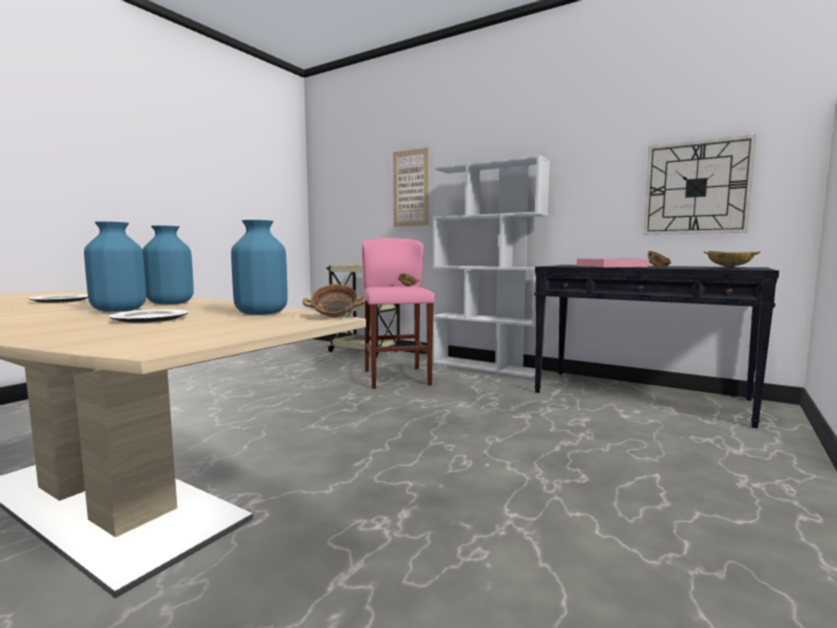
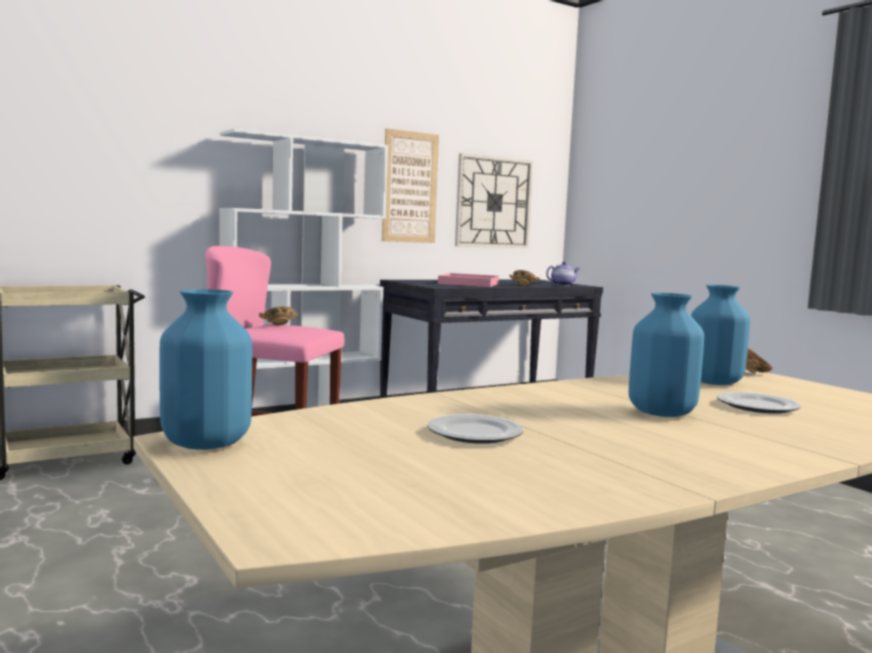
camera: 65 degrees left, 0 degrees up
(171, 303) = (581, 397): blue vase -> blue vase (207, 443)
(410, 188) = (137, 146): picture -> picture (410, 187)
(729, 268) = (562, 285): beige bowl -> teapot

